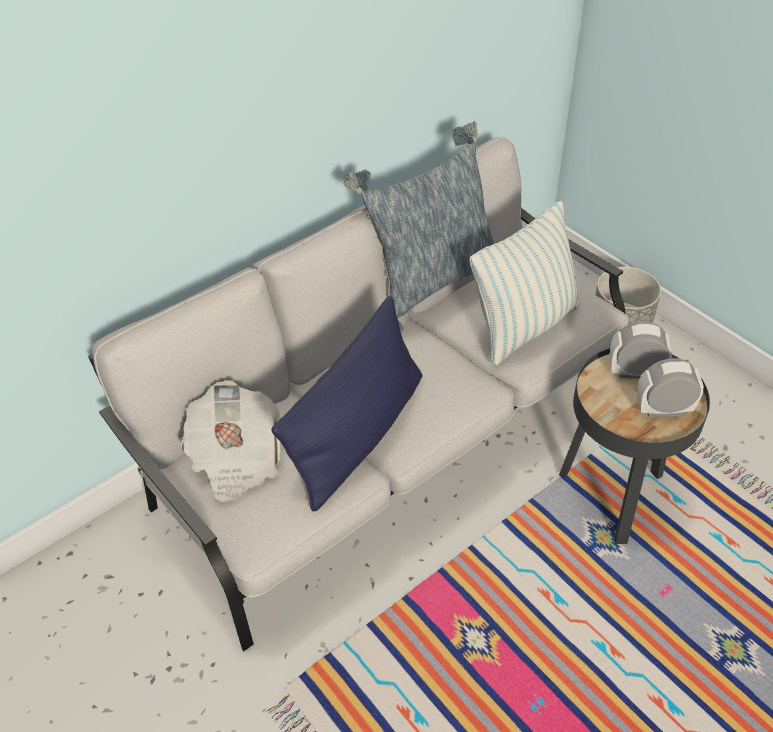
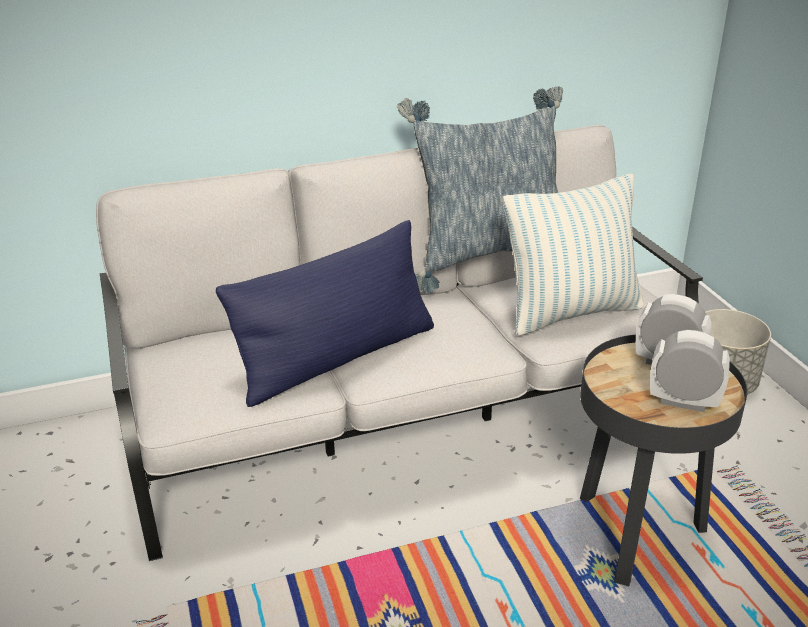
camera: 20 degrees right, 15 degrees down
(236, 458) = (205, 348): newspaper -> none

